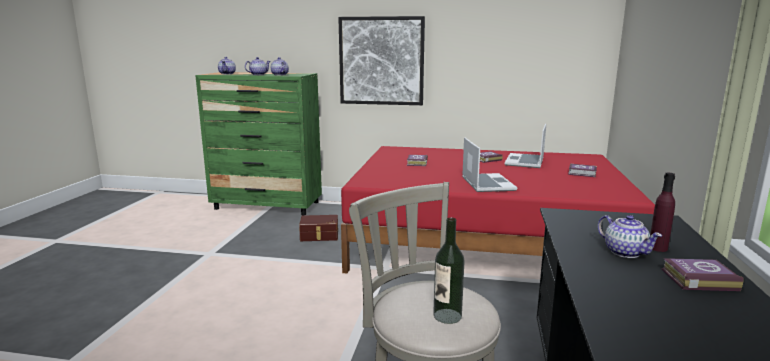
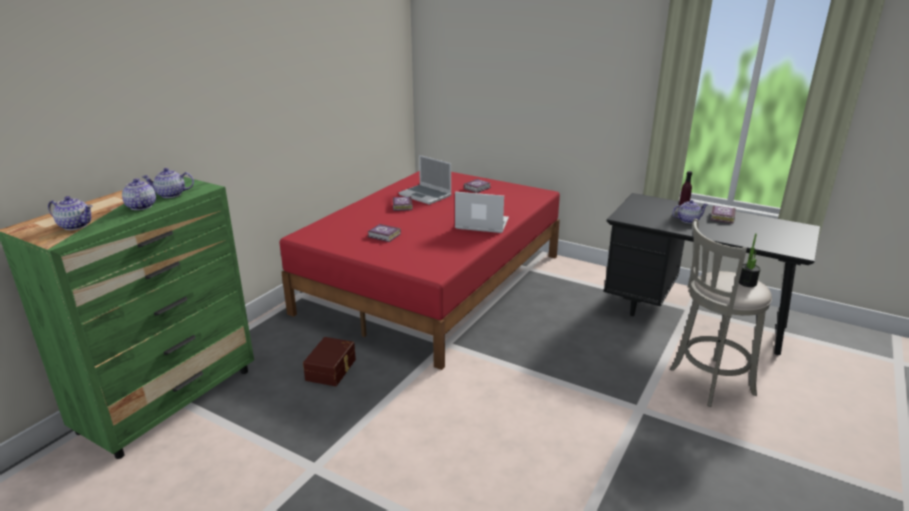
camera: 70 degrees left, 10 degrees up
(381, 61) = (244, 132): picture -> none
(447, 316) = (747, 283): bottle -> potted plant

